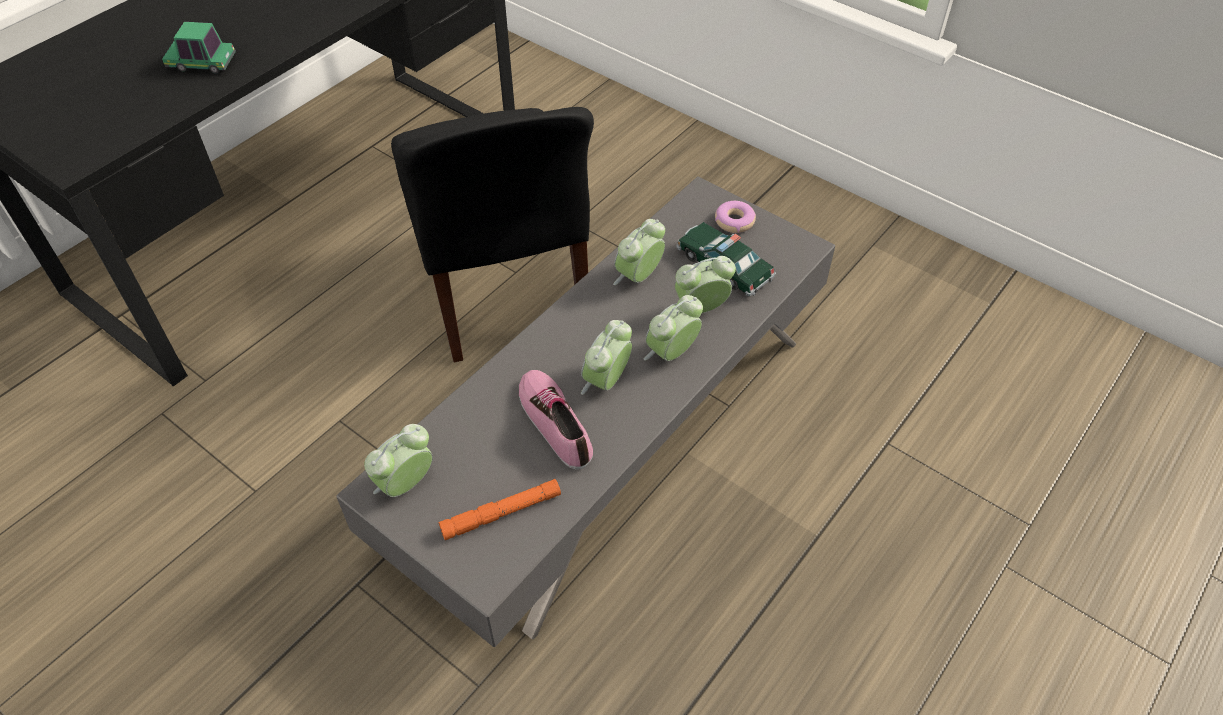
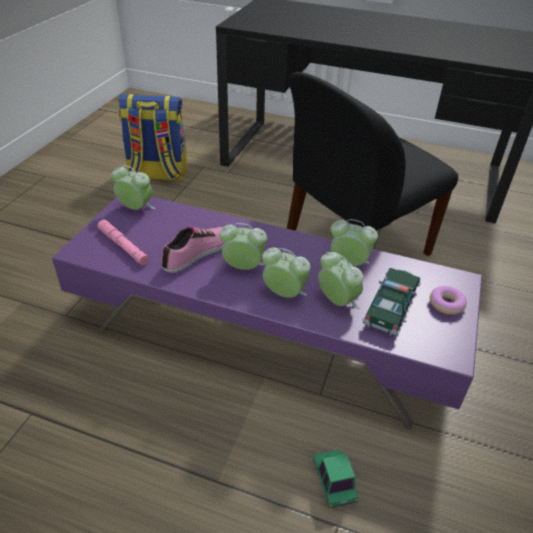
camera: 70 degrees right, 10 degrees down
(137, 491) = (157, 174): none -> backpack
(202, 63) = (328, 30): toy car -> toy car (334, 481)
(501, 513) = (123, 246): orange flashlight -> pink flashlight
(612, 434) = (262, 332): grey coffee table -> purple coffee table

